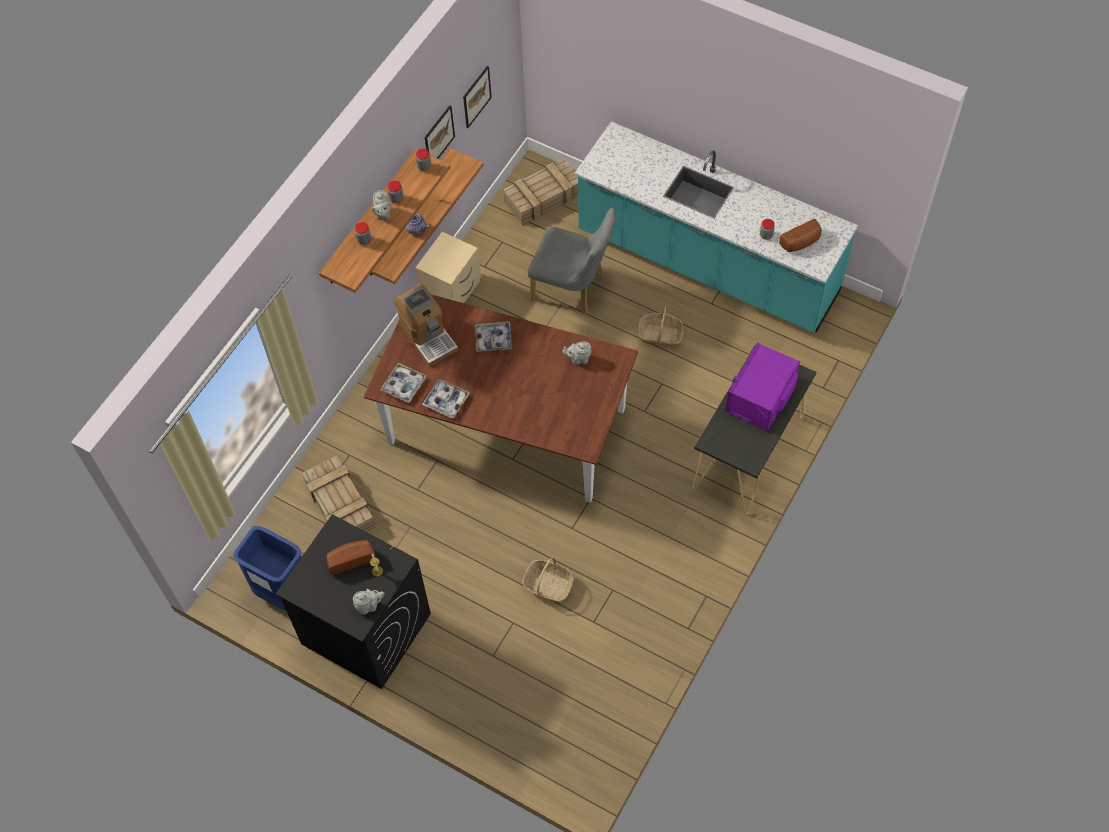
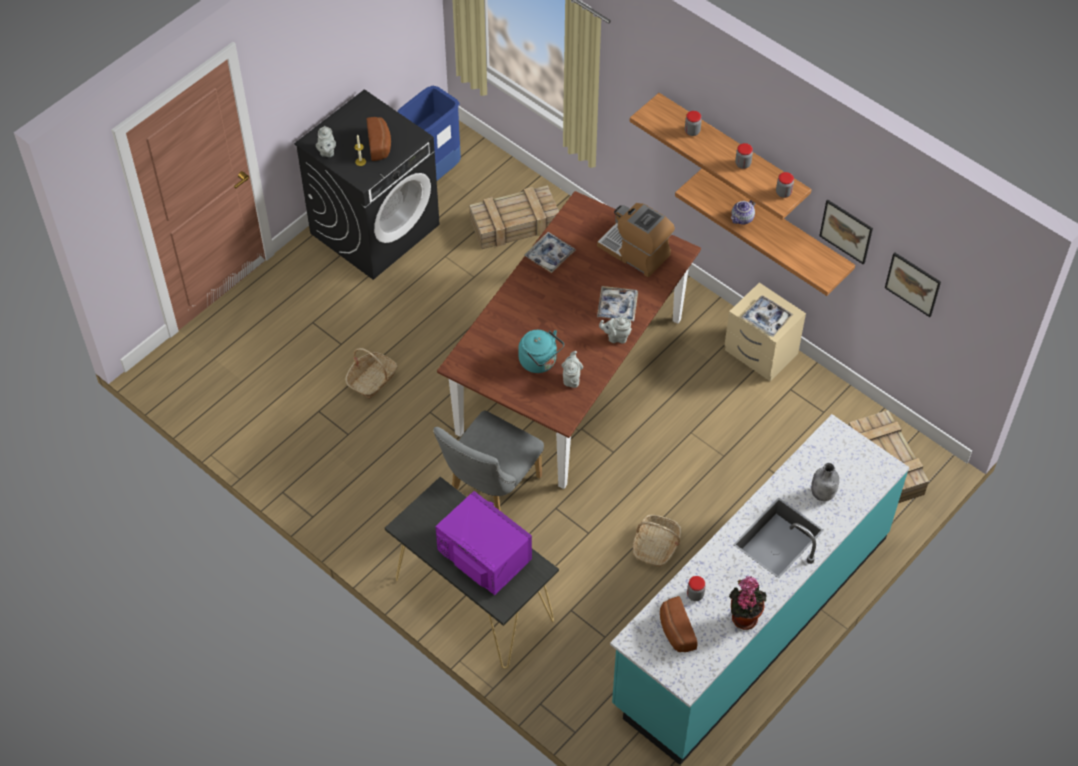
camera: 100 degrees right, 5 degrees down
(383, 214) = (723, 150): grey teapot -> grey teapot (616, 337)
(404, 385) = (578, 223): tray -> tray (766, 319)
(428, 336) = (635, 251): coffee machine -> coffee machine turned 60 degrees clockwise
(567, 385) = (540, 362): none -> turquoise kettle
(573, 289) = (741, 471): grey chair -> grey chair (489, 491)
(650, 169) = (823, 493): none -> grey bottle
(774, 203) = (743, 616): none -> potted plant

